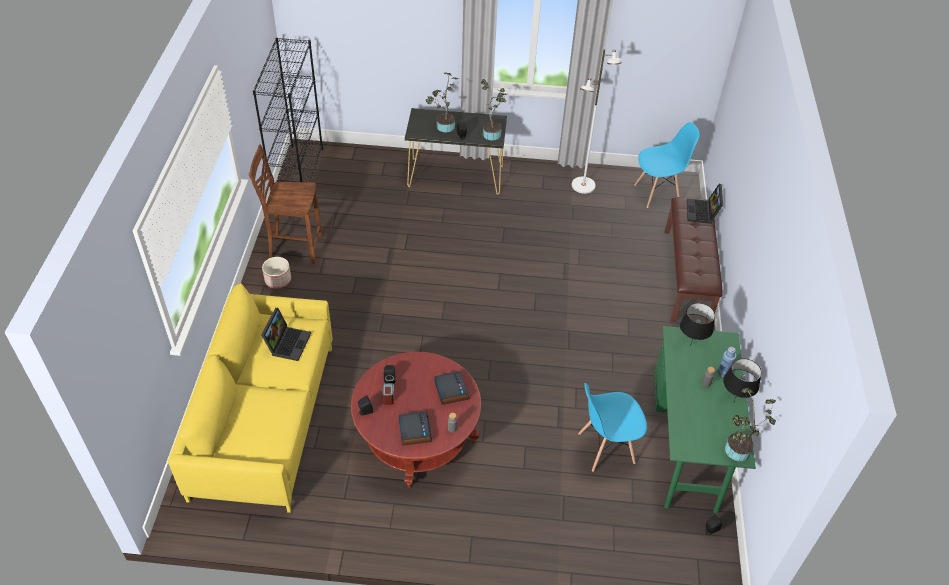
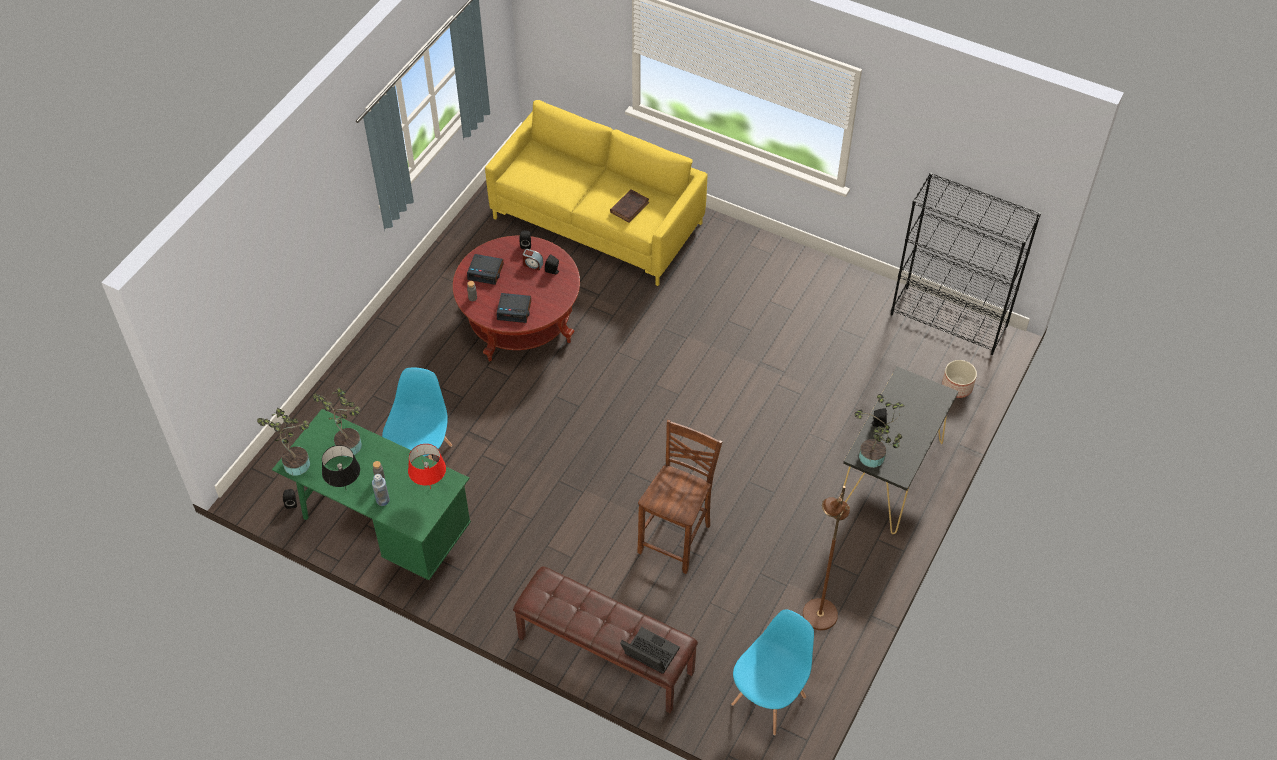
camera: 115 degrees right, 5 degrees up
(277, 280) = (774, 266): planter -> planter (957, 386)
(287, 342) = (630, 207): laptop -> brown book
(294, 247) = (819, 289): brown chair -> brown chair (677, 539)
(443, 127) = (904, 411): potted plant -> potted plant (348, 443)
(583, 186) = (819, 614): white floor lamp -> brown floor lamp
(657, 193) = (769, 700): blue chair -> blue chair turned 150 degrees counterclockwise
(690, 345) = (430, 489): black table lamp -> red table lamp

